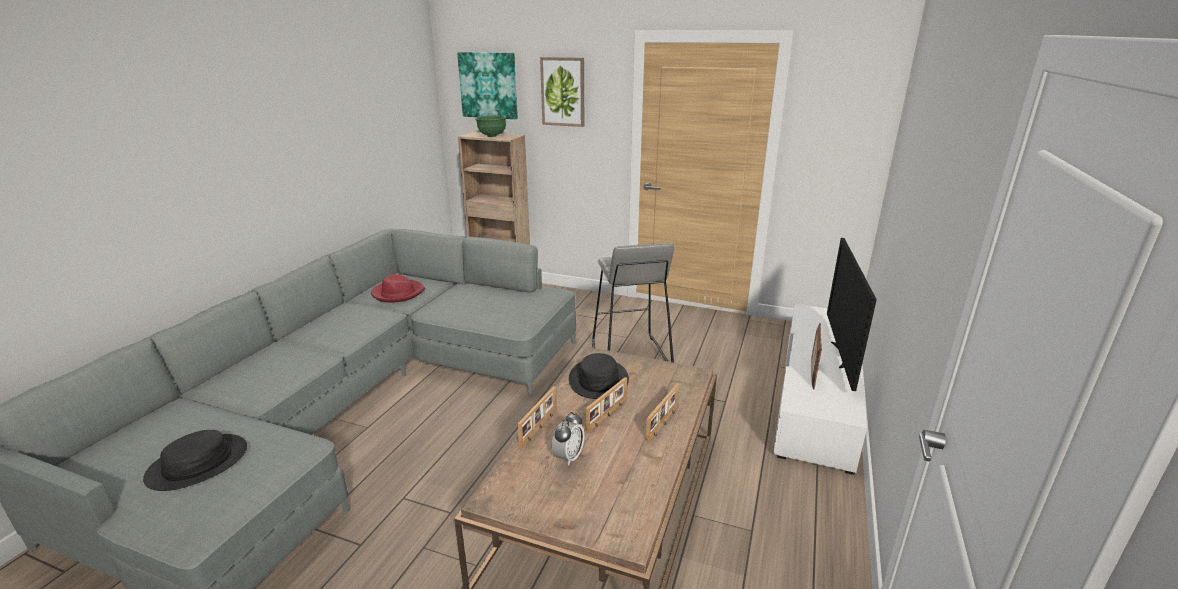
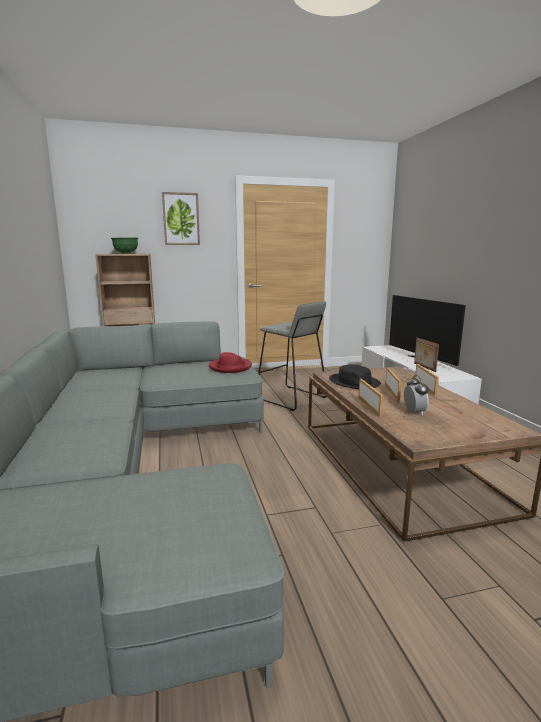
camera: 35 degrees left, 10 degrees down
(198, 463) = (138, 513): black hat -> none
(398, 293) = (106, 378): red hat -> red hat (230, 367)
(489, 85) = (112, 214): picture -> none

